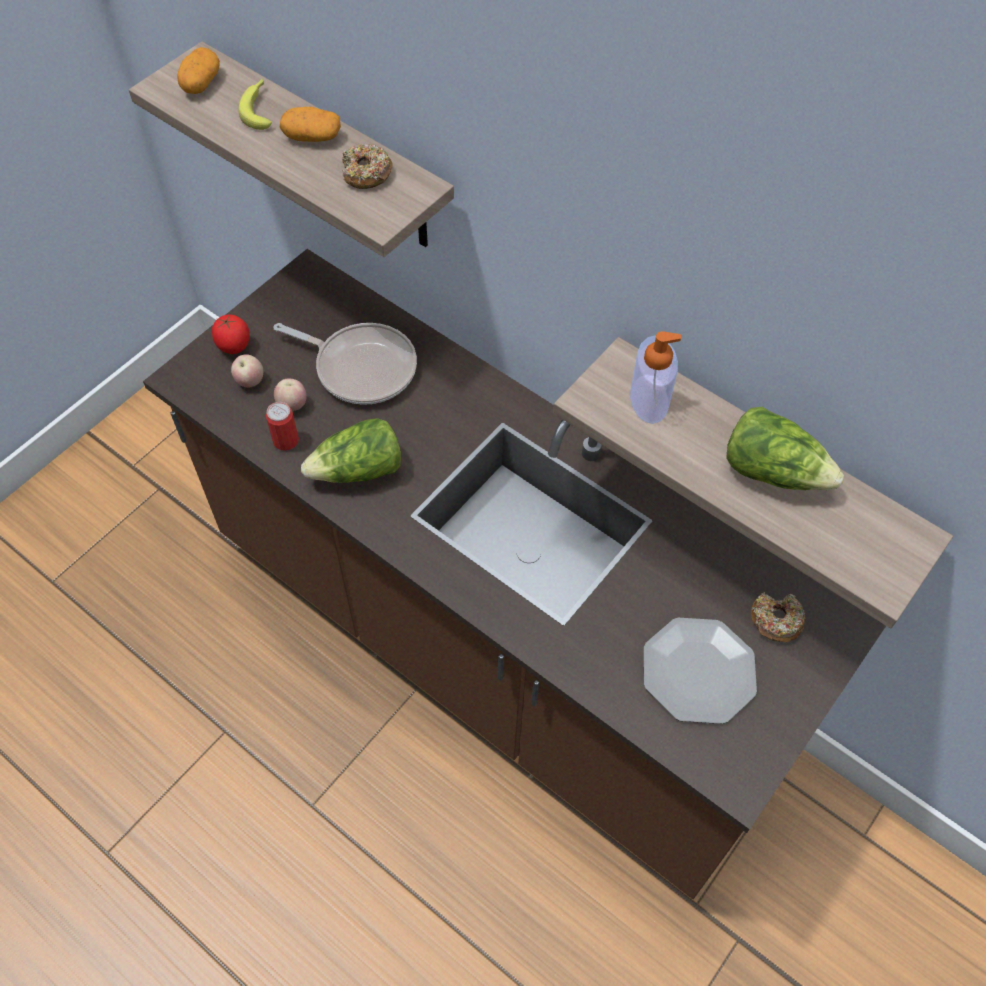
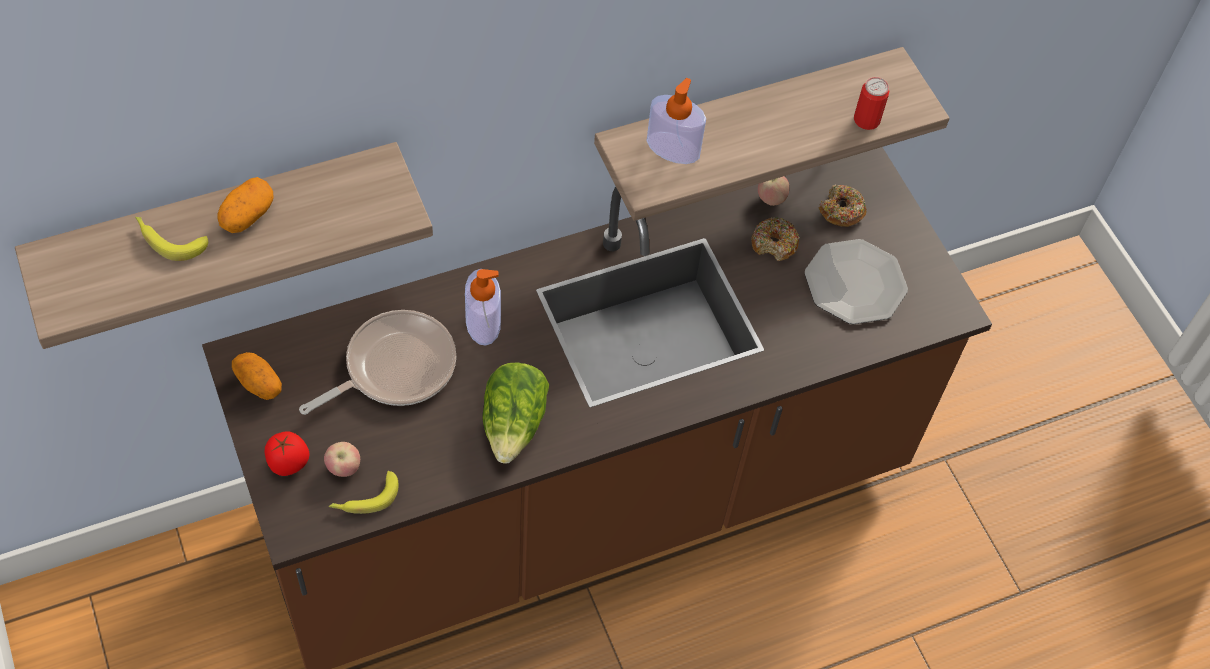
camera: 65 degrees left, 0 degrees up
(201, 83) = (86, 273): potato -> potato (259, 384)
(230, 407) = (364, 499): none -> banana
(286, 440) = (439, 468): can -> can (866, 120)
(292, 405) = (400, 444): apple -> apple (771, 199)
(366, 174) = (331, 196): donut -> donut (774, 244)
(443, 402) = (483, 322): none -> soap dispenser
(773, 470) = (788, 111): lettuce -> none

